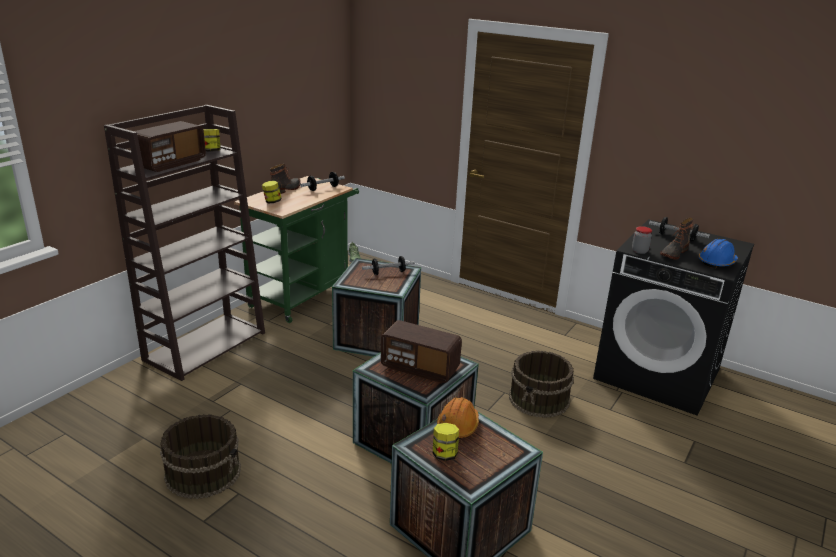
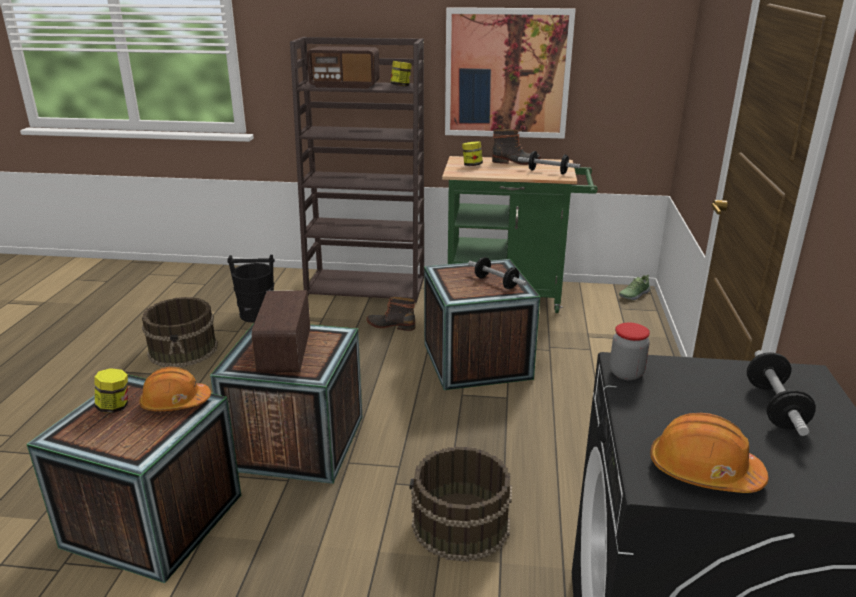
camera: 65 degrees right, 0 degrees up
(183, 414) = (257, 314): none -> black bucket
(259, 121) = (507, 74): none -> picture
(673, 253) = (673, 410): boot -> boot (391, 325)
(717, 262) = (703, 472): blue hard hat -> orange hard hat

